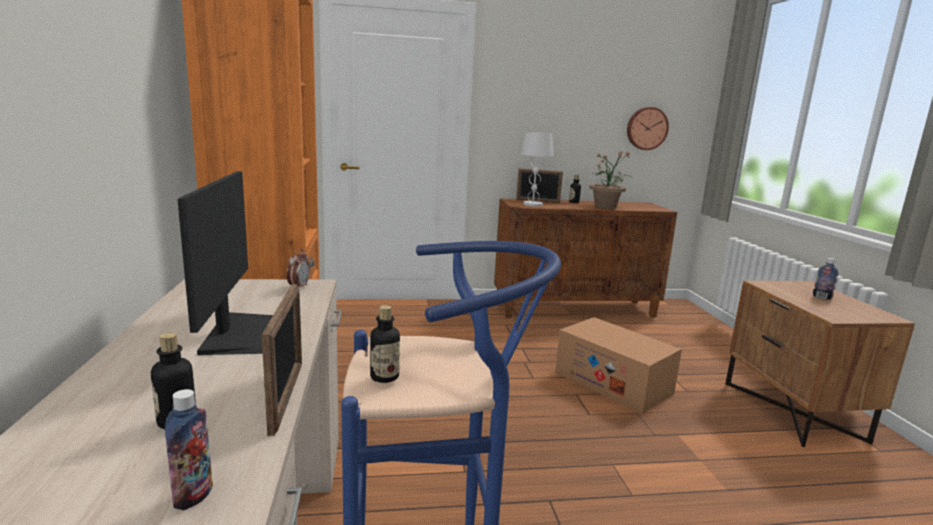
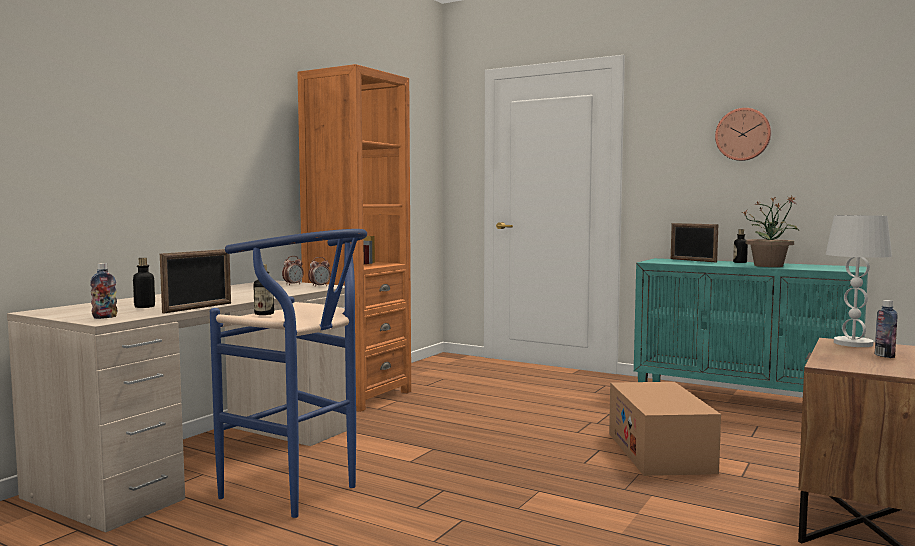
camera: 40 degrees right, 10 degrees down
(240, 333) = (238, 294): monitor -> none
(251, 288) = (293, 284): none -> alarm clock
(532, 204) = (672, 261): white table lamp -> white table lamp (852, 343)
(575, 308) = (744, 399): brown cabinet -> turquoise cabinet
(646, 128) = (852, 168): wall clock -> wall clock (743, 134)

